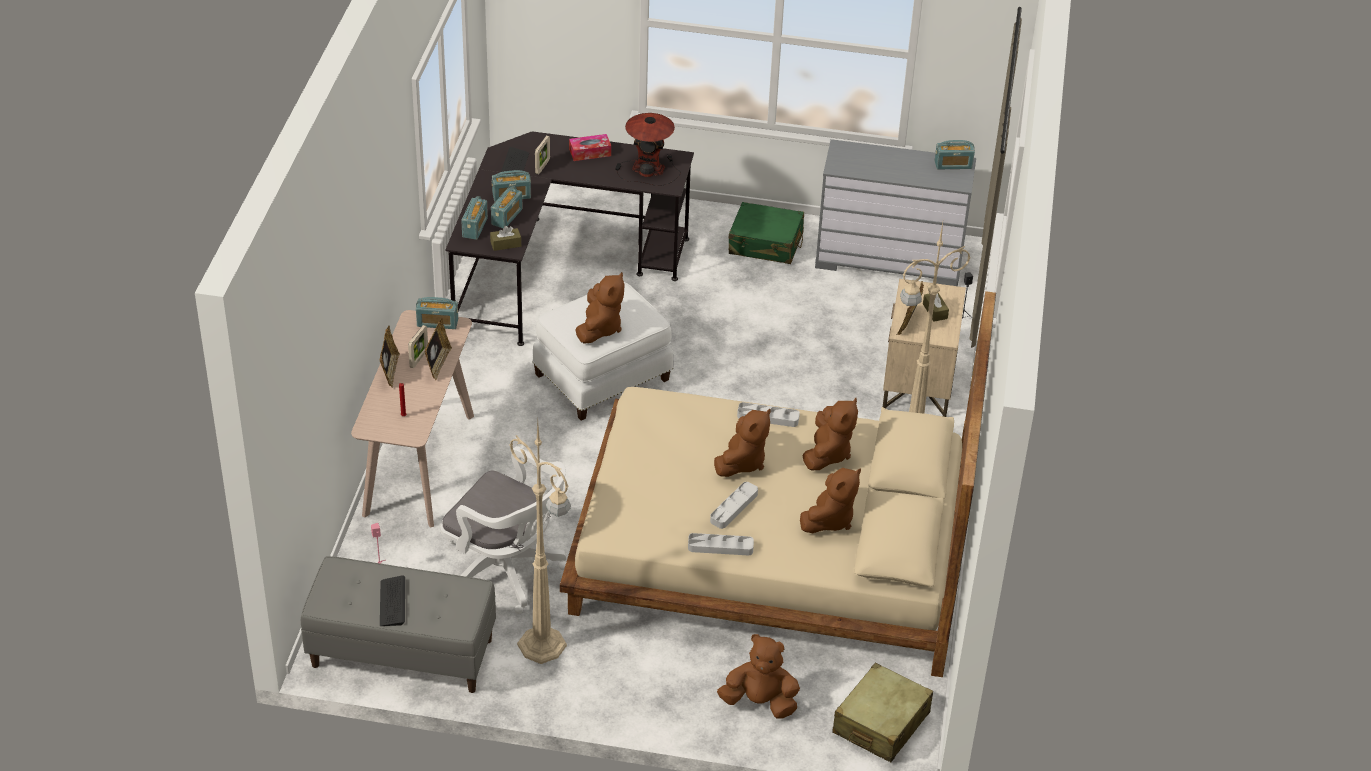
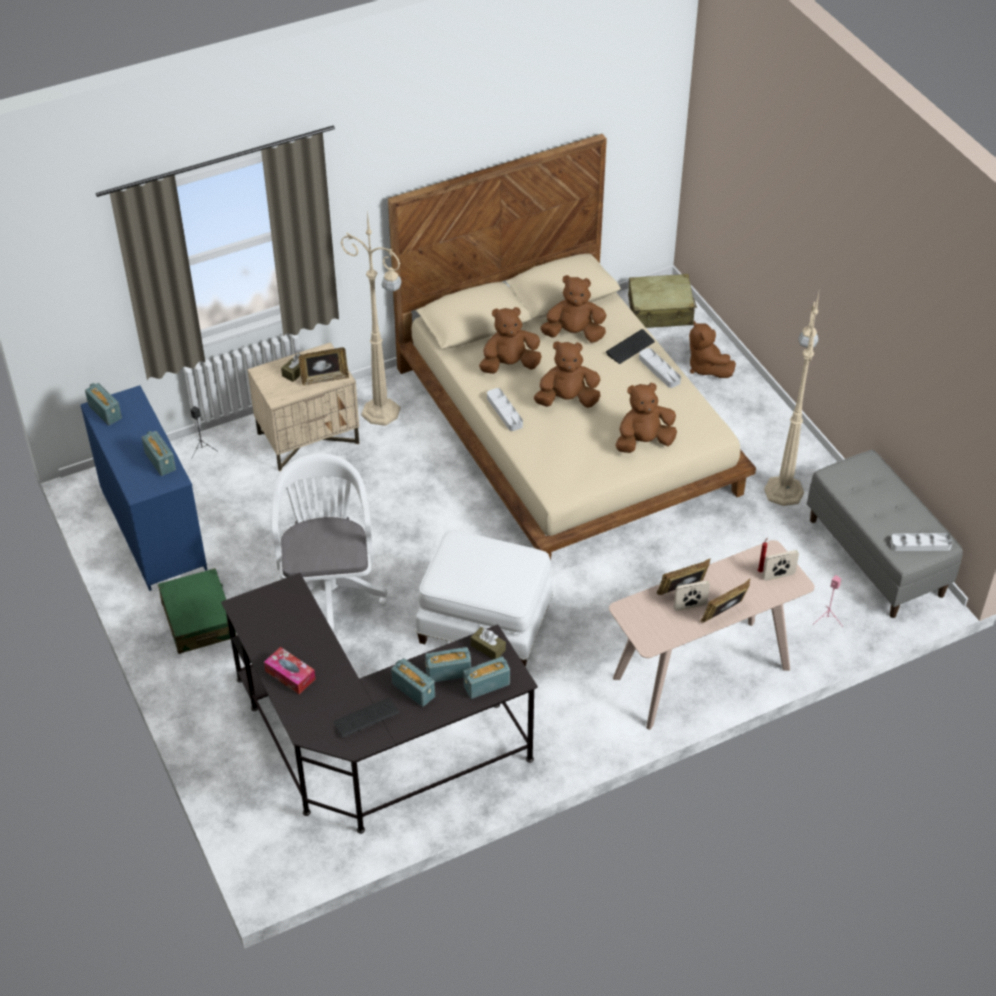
camera: 125 degrees left, 5 degrees up
(392, 602) = (894, 508): keyboard -> keyboard (630, 347)
(437, 323) = (636, 624): radio -> radio (160, 461)
(507, 571) = (744, 549): white office chair -> white office chair (328, 587)
(542, 167) = (346, 696): picture frame -> picture frame (778, 576)
(600, 328) = (501, 563): brown plush toy -> brown plush toy (643, 442)
(649, 169) = (278, 617): table lamp -> none
(734, 507) = (617, 381): grey tray -> grey tray (920, 544)
(889, 259) = (152, 529): grey dresser -> blue dresser

